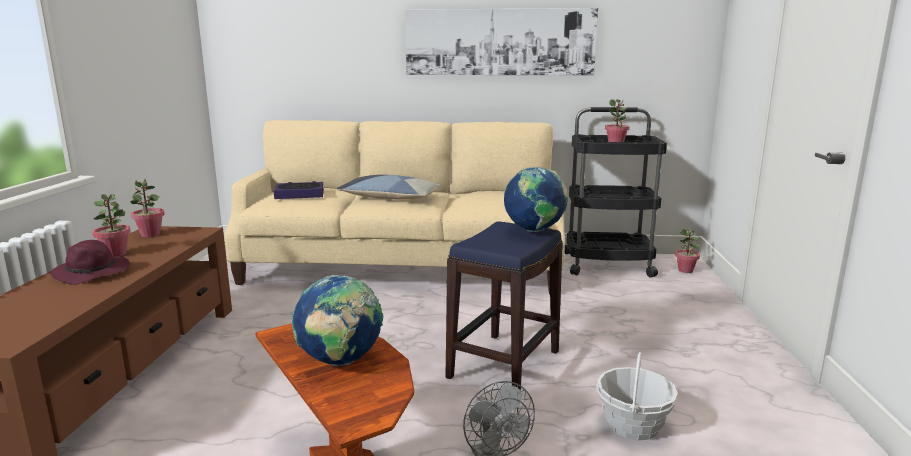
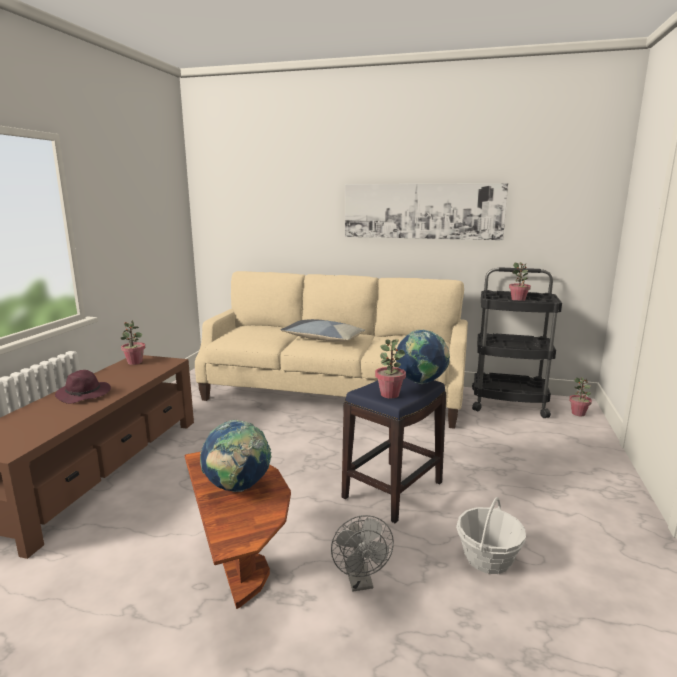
camera: 10 degrees right, 0 degrees up
(115, 254) = (105, 378): potted plant -> potted plant (389, 394)
(299, 194) = (253, 332): book -> none

